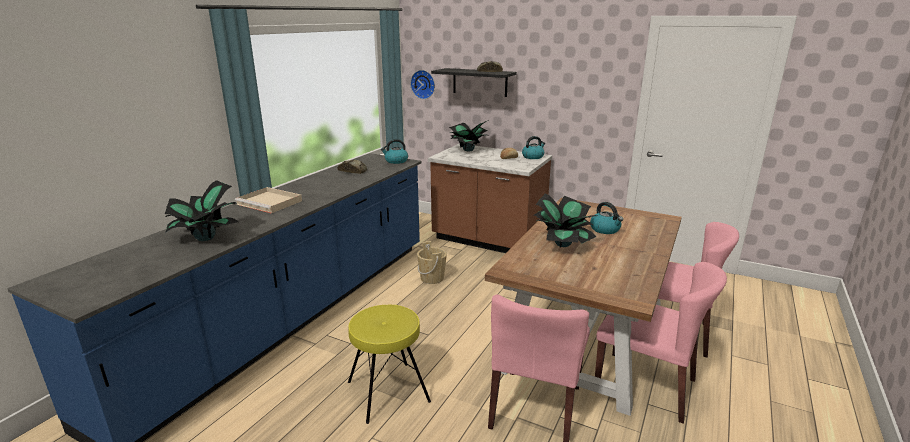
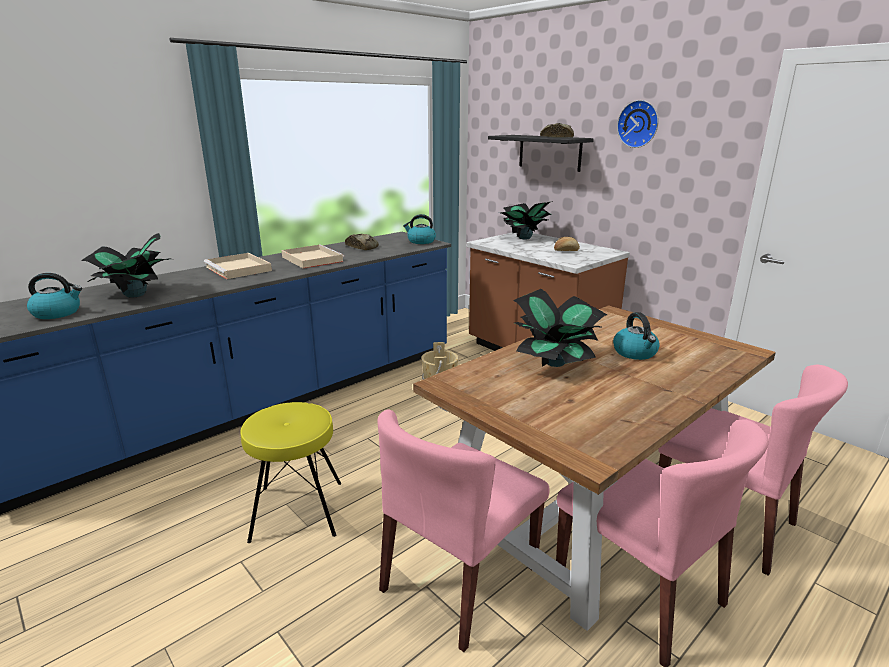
camera: 20 degrees right, 0 degrees up
(323, 186) = (311, 259): none -> beige tray
(423, 84) = (488, 155): wall clock -> wall clock (639, 124)
(533, 157) = (600, 251): kettle -> kettle (58, 313)

